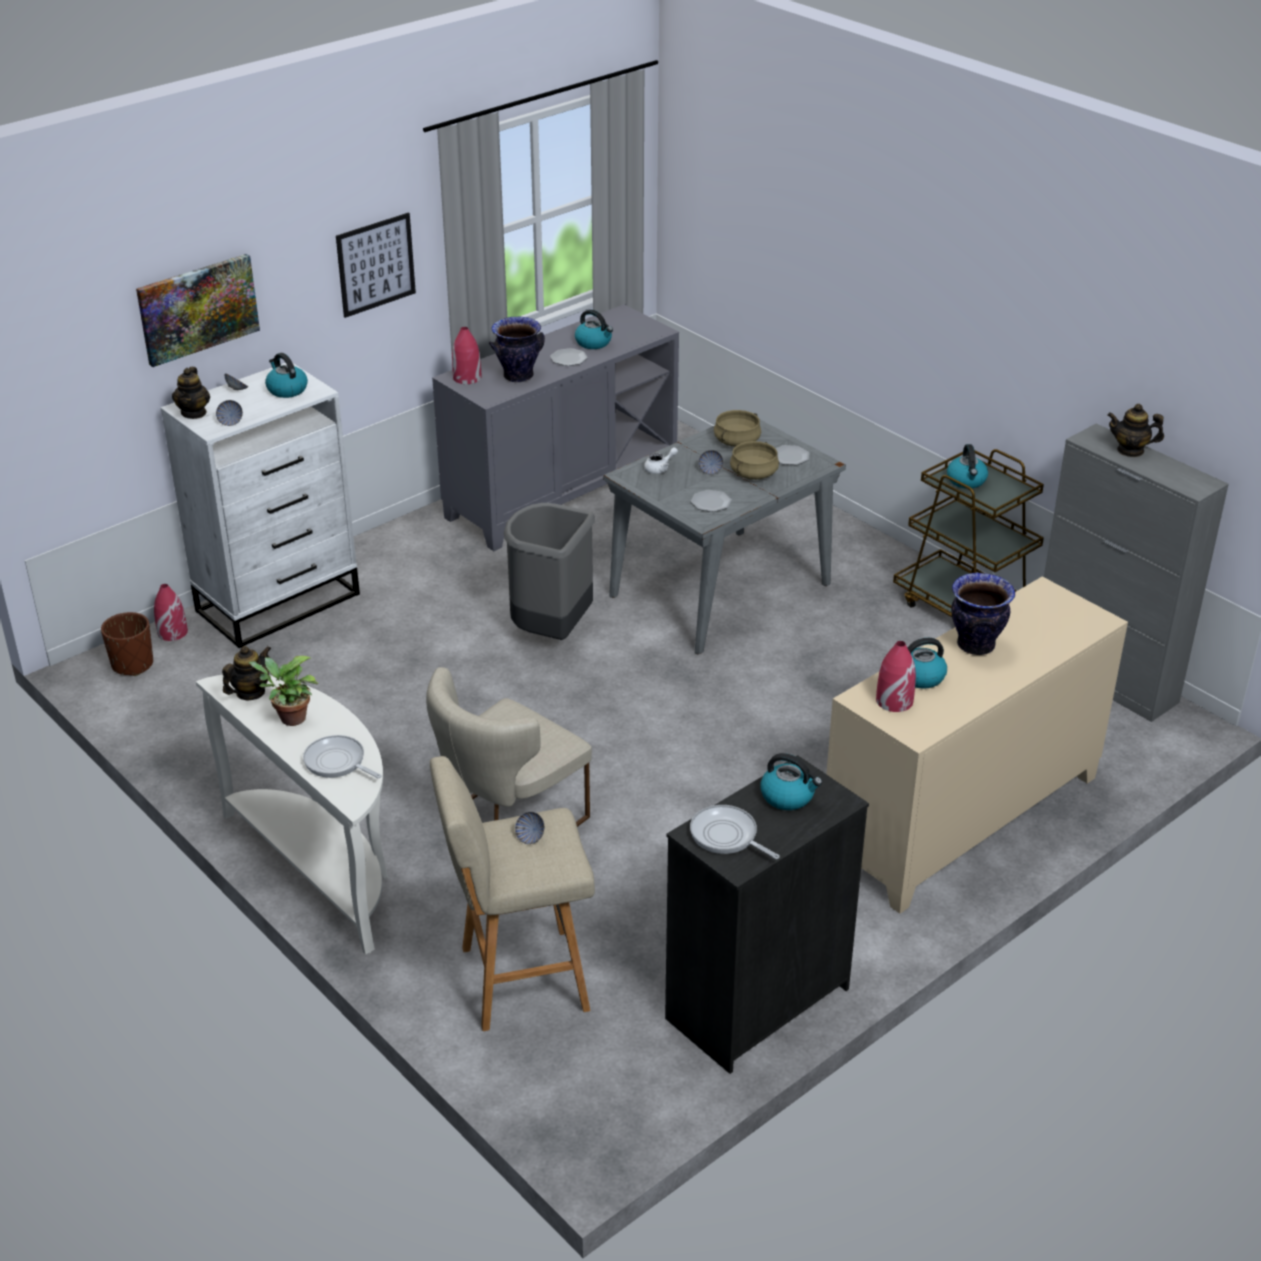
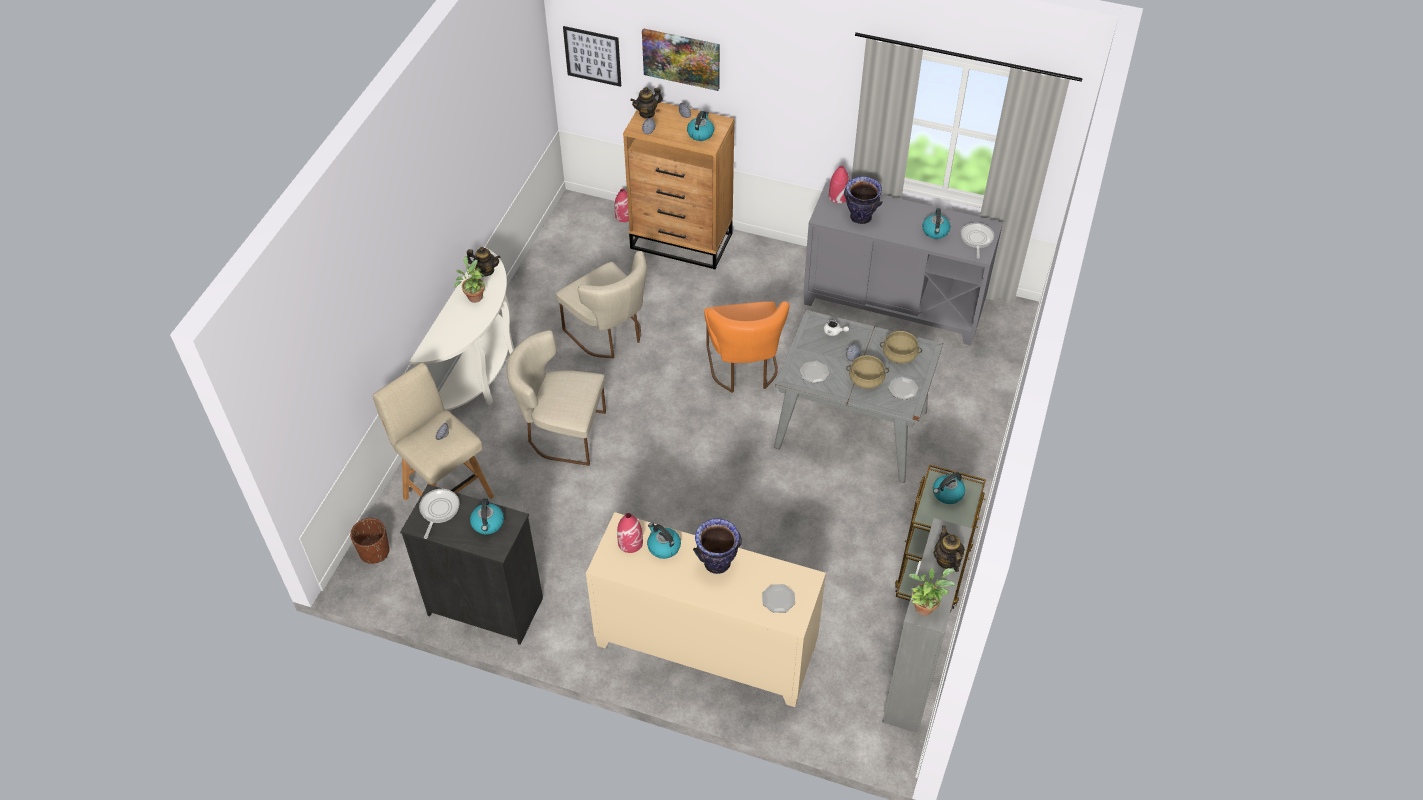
camera: 60 degrees right, 15 degrees up
(132, 664) = (586, 217): brown planter -> brown planter (374, 551)
(279, 602) = (682, 241): white dresser -> brown dresser
(337, 762) = (450, 332): frying pan -> frying pan (976, 239)
(374, 719) = (609, 334): none -> beige chair
(376, 264) = (814, 95): picture -> picture (592, 56)
(551, 632) = (744, 369): grey trash can -> orange chair
(569, 359) = (903, 229): plate -> plate (778, 599)
(1185, 482) = (925, 605): none -> potted plant

